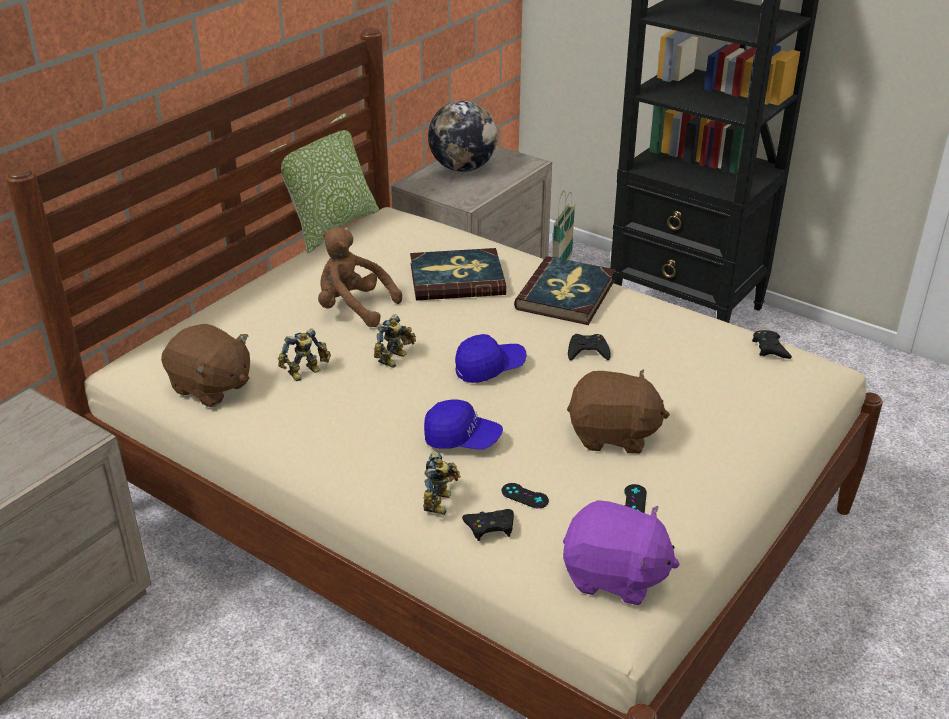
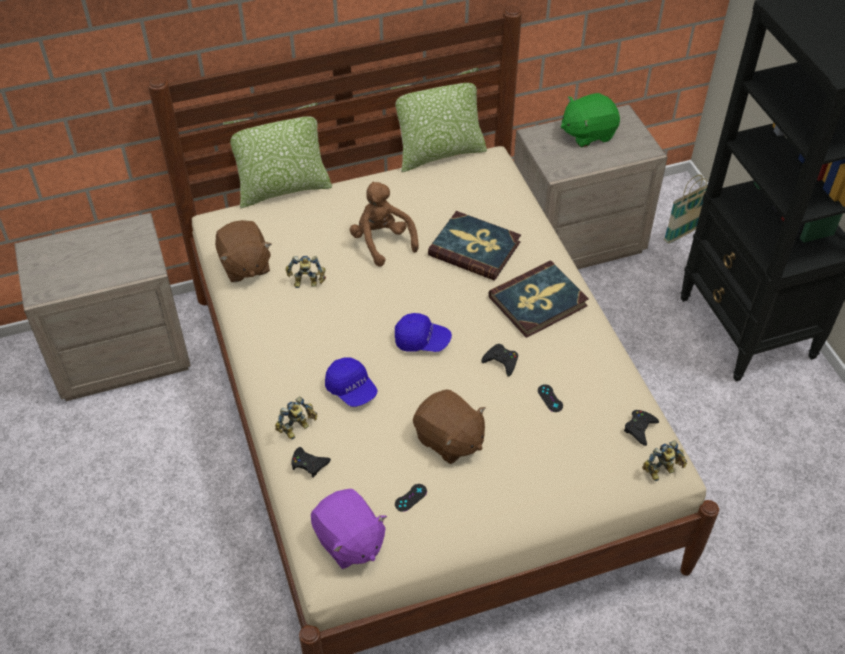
camera: 35 degrees right, 15 degrees up
(184, 311) = (283, 189): none -> pillow
(395, 359) = (370, 300): toy robot -> toy robot (662, 472)
(462, 168) = (588, 133): globe -> green plush toy
(524, 496) = (349, 454): black game controller -> black game controller (550, 398)

